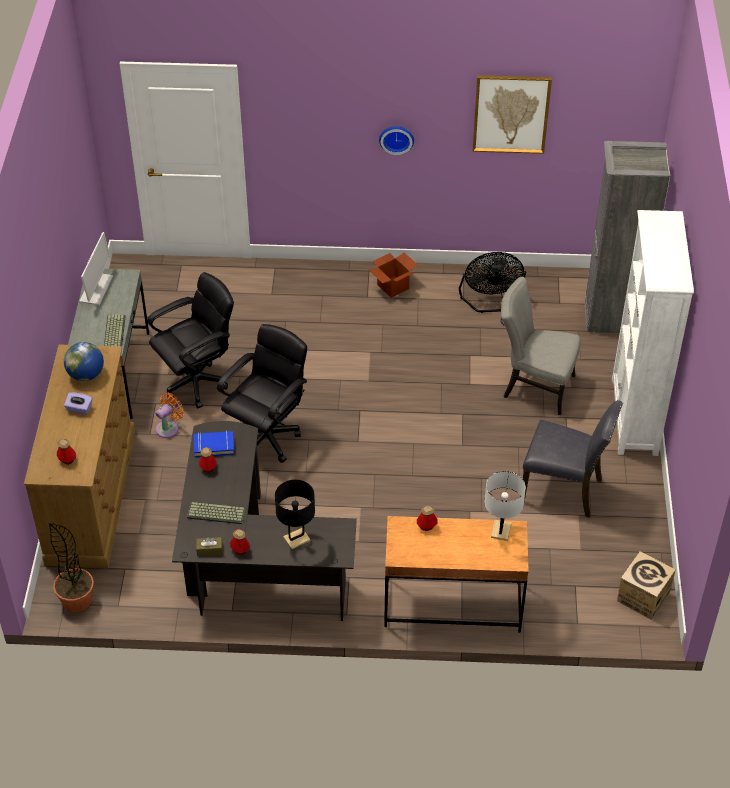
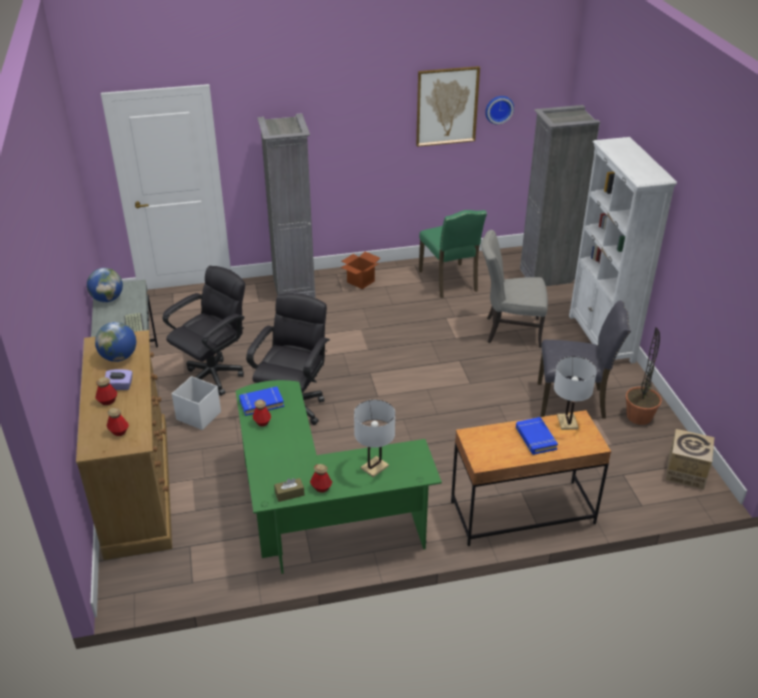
camera: 15 degrees left, 10 degrees down
(77, 601) = (147, 586): potted plant -> potted plant (639, 416)
(96, 289) = (107, 299): monitor -> globe
(169, 428) = (198, 415): orange fan -> white storage box
(215, 514) = (284, 461): keyboard -> none
(250, 565) = (315, 517): black desk -> green desk
(296, 539) = (374, 467): black table lamp -> white table lamp
(316, 282) = (294, 287): none -> grey cabinet
(396, 138) = (352, 142): wall clock -> wall clock (498, 109)
(426, 526) = (497, 431): bottle -> bottle (107, 401)
(460, 542) = (535, 438): none -> blue book
(495, 305) = (450, 281): black fan -> green chair

